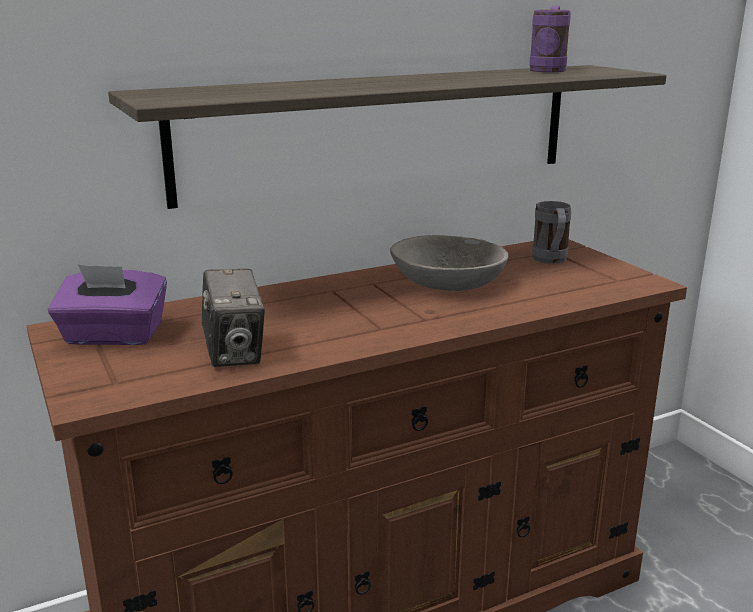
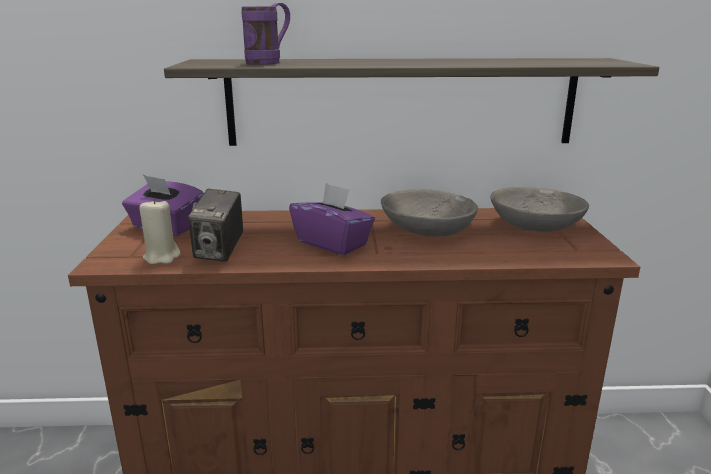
camera: 25 degrees right, 0 degrees up
(163, 375) = (162, 257): none -> beige candle
(362, 318) = (332, 243): none -> purple tissue box
(549, 69) = (556, 59): purple mug -> purple mug (270, 62)
(551, 261) = (534, 225): grey mug -> grey bowl

